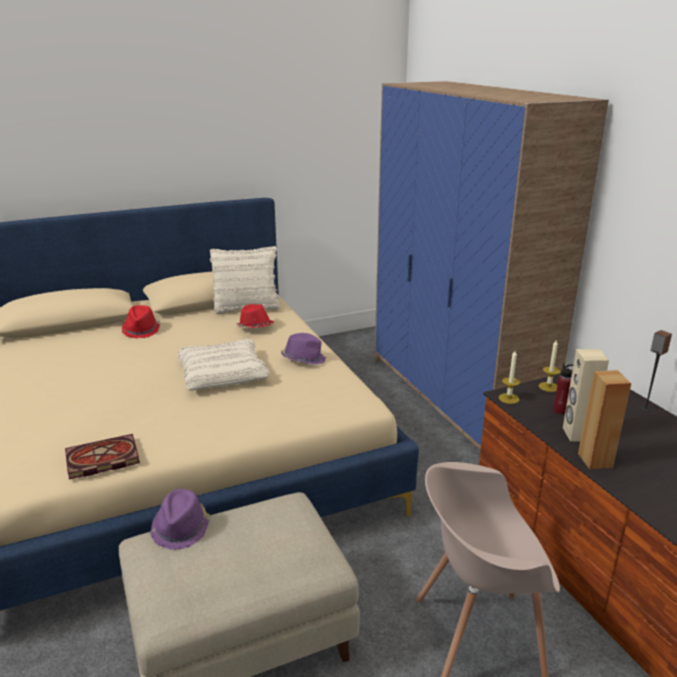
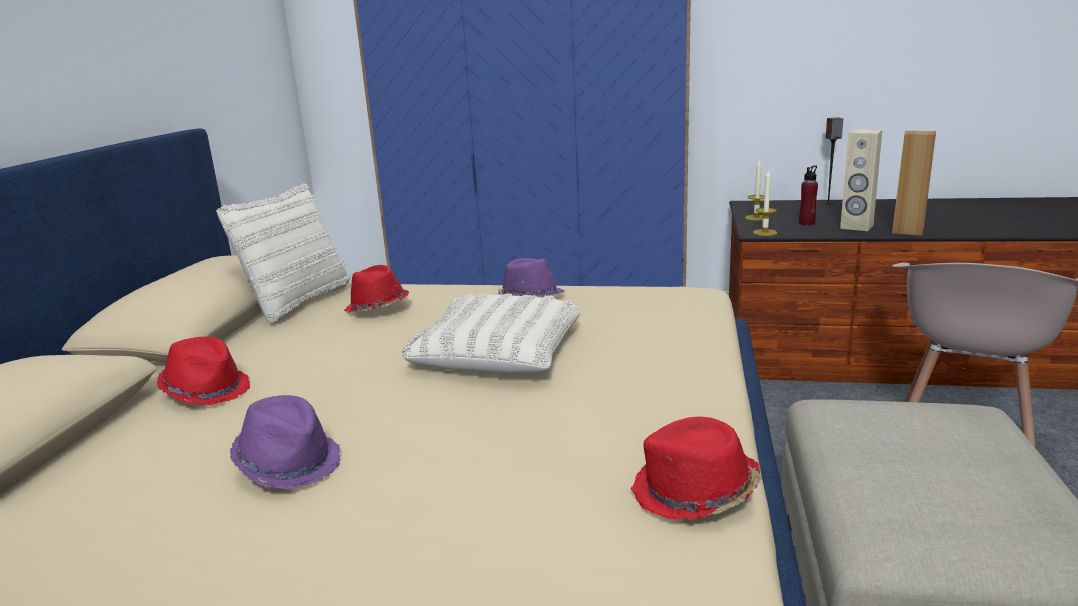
camera: 55 degrees left, 5 degrees down
(101, 460) = (694, 493): book -> red hat
(181, 528) = (862, 496): purple hat -> purple hat (289, 463)

